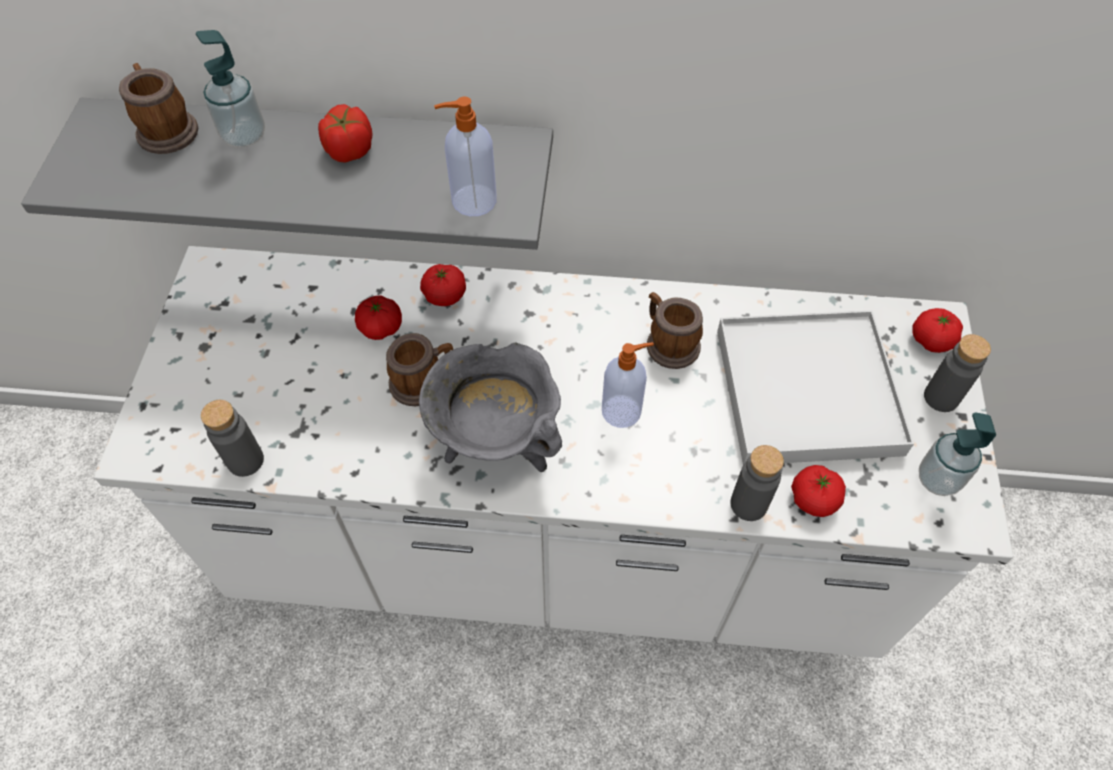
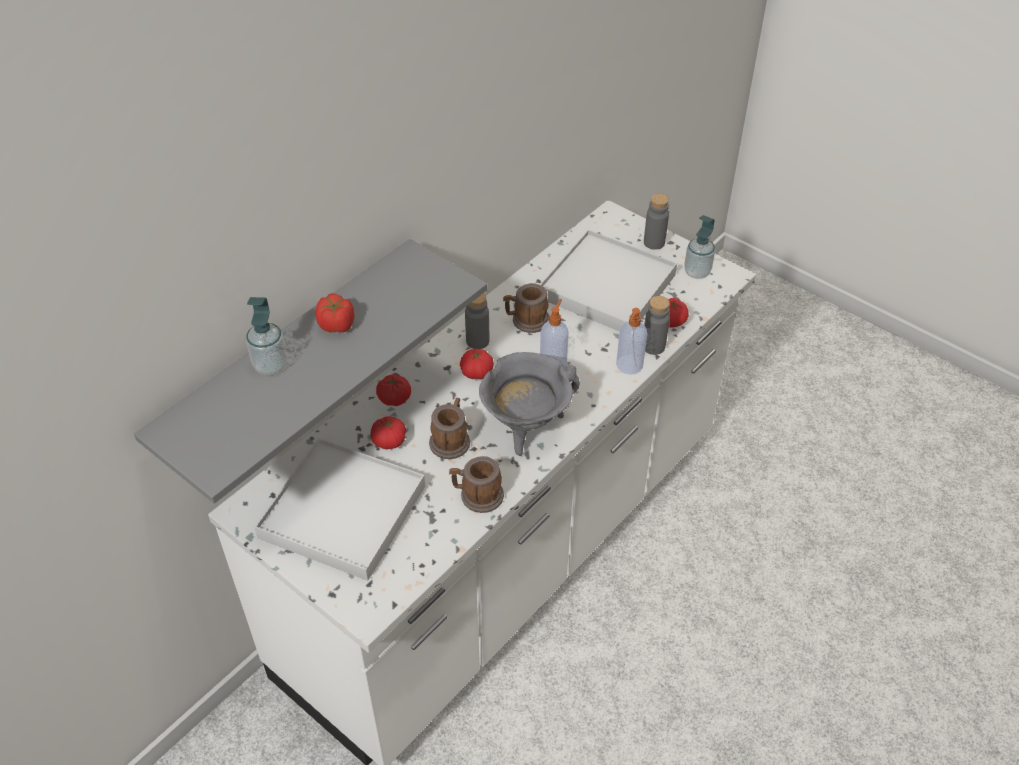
camera: 55 degrees left, 10 degrees down
(165, 129) = (221, 400): mug -> mug (477, 496)
(245, 460) = (430, 554): grey bottle -> grey bottle (477, 341)
(256, 348) = (343, 512): none -> white tray
(472, 201) = (433, 293): soap dispenser -> soap dispenser (629, 365)
(931, 340) = (618, 225): tomato -> tomato (476, 372)

